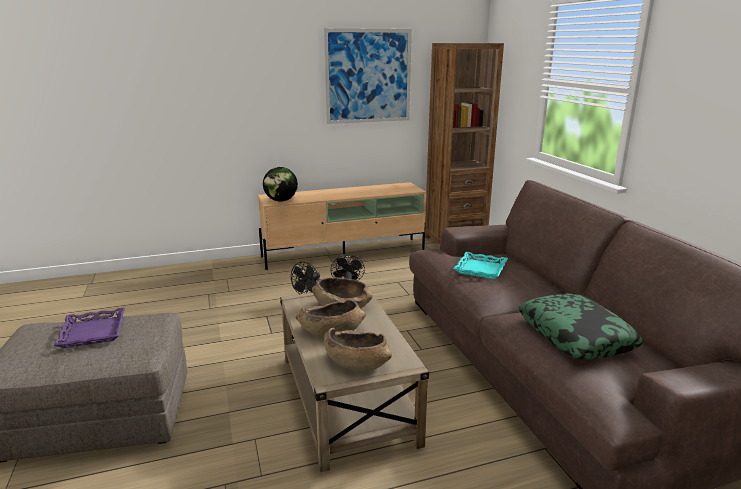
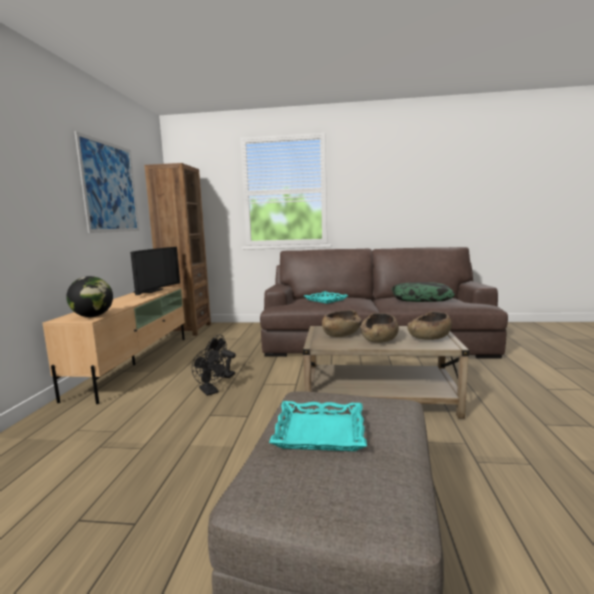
camera: 65 degrees left, 10 degrees down
(93, 332) = (320, 431): purple tray -> turquoise tray
(391, 188) = (151, 291): none -> television

